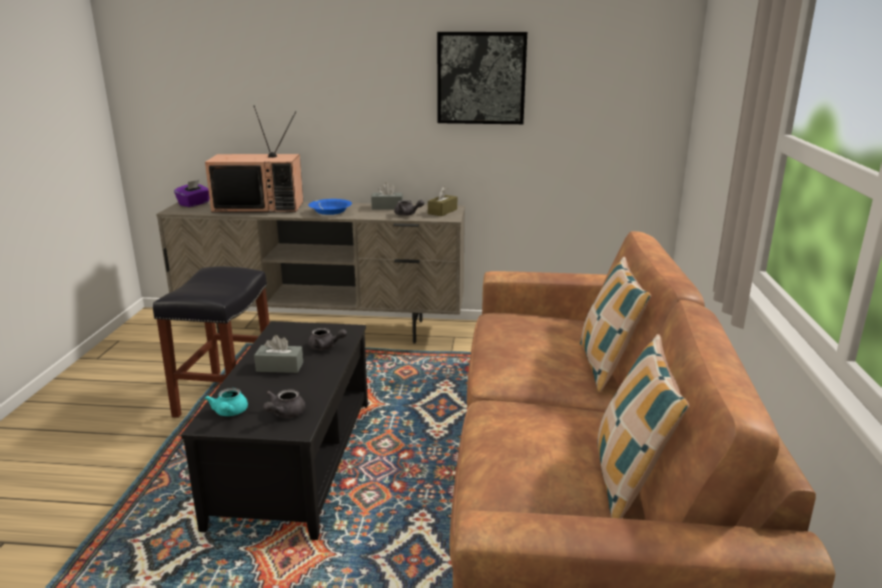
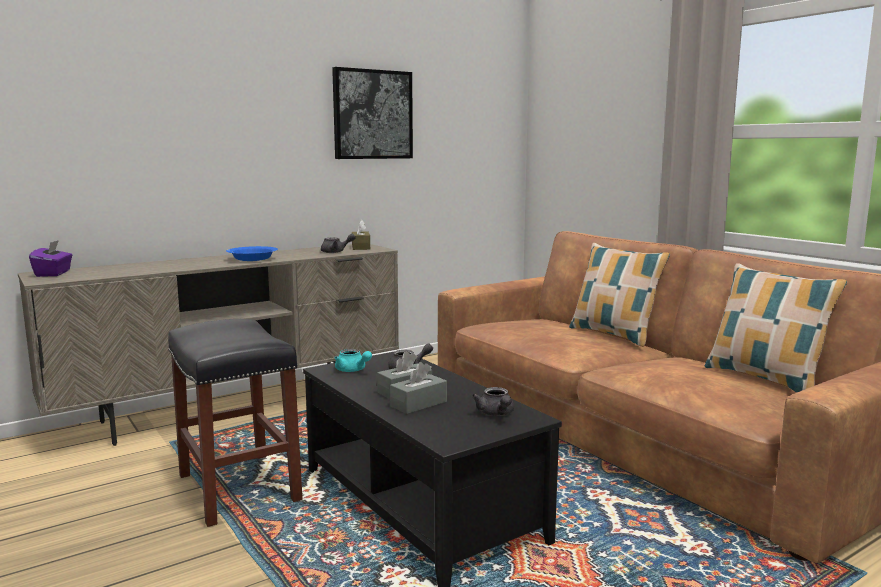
camera: 40 degrees left, 10 degrees down
(229, 413) = (447, 429): turquoise teapot -> turquoise teapot (352, 370)
(260, 206) = (154, 265): television -> none
(387, 207) = (299, 251): grey tissue box -> grey tissue box (418, 404)

